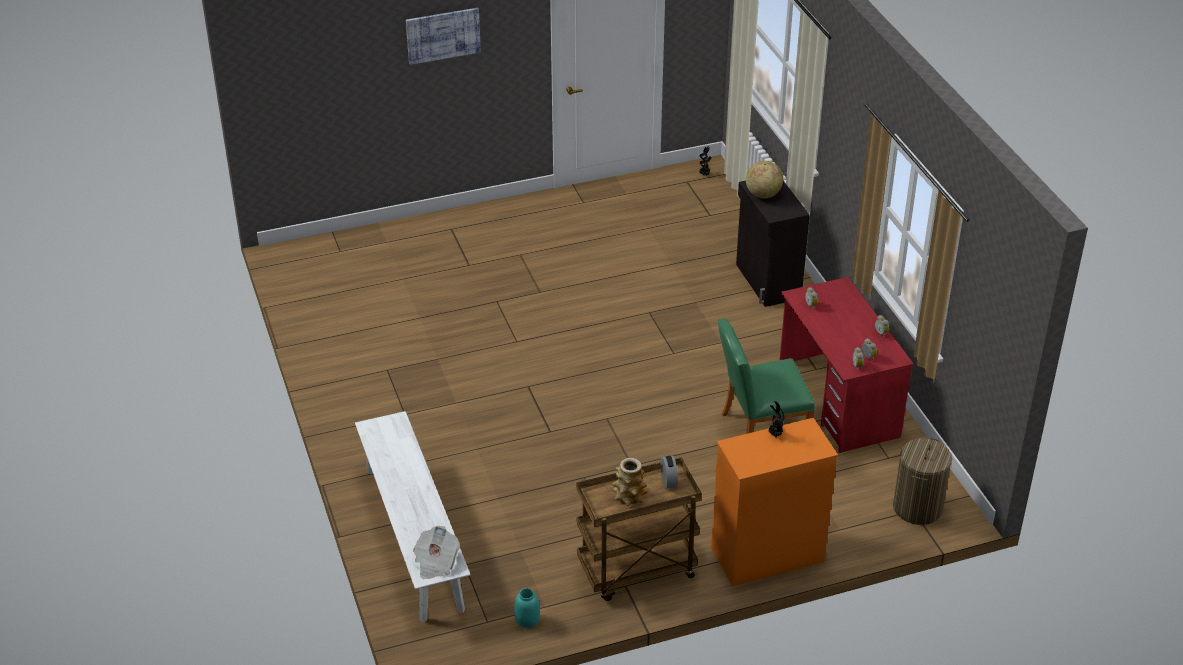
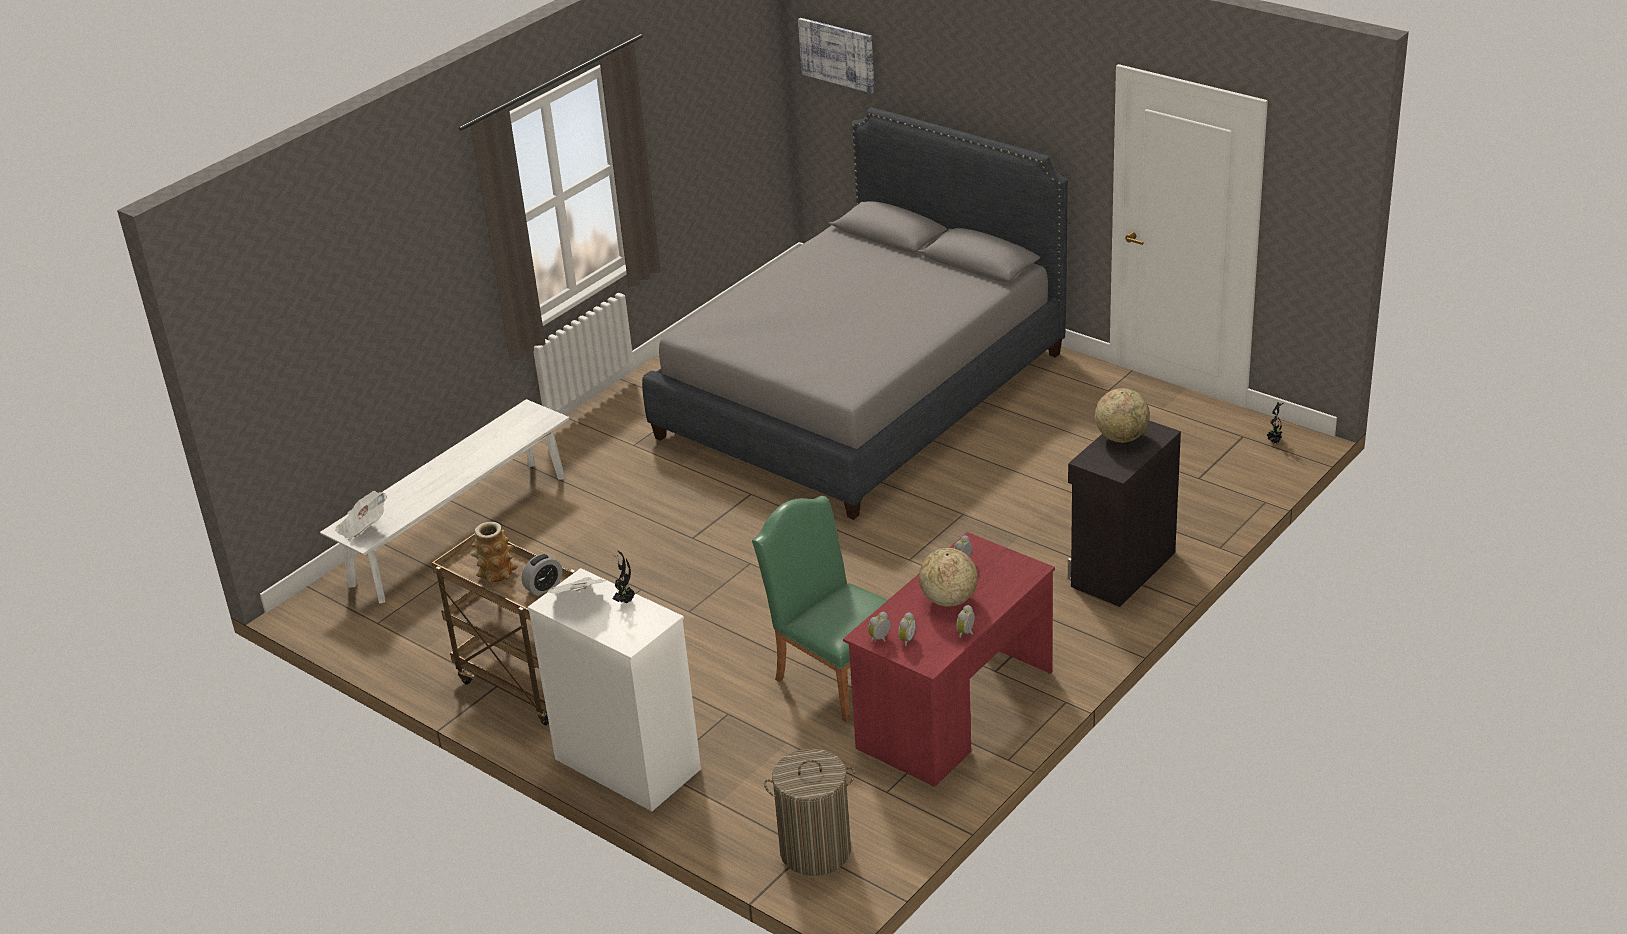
camera: 60 degrees right, 5 degrees down
(443, 35) = (990, 92): picture -> picture (837, 54)
(469, 292) = (863, 394): none -> grey bed
(527, 621) = (397, 646): turquoise vase -> none
(752, 453) = (579, 598): none -> newspaper
(766, 555) = (626, 763): orange dresser -> white dresser
(843, 326) = (948, 600): none -> globe

